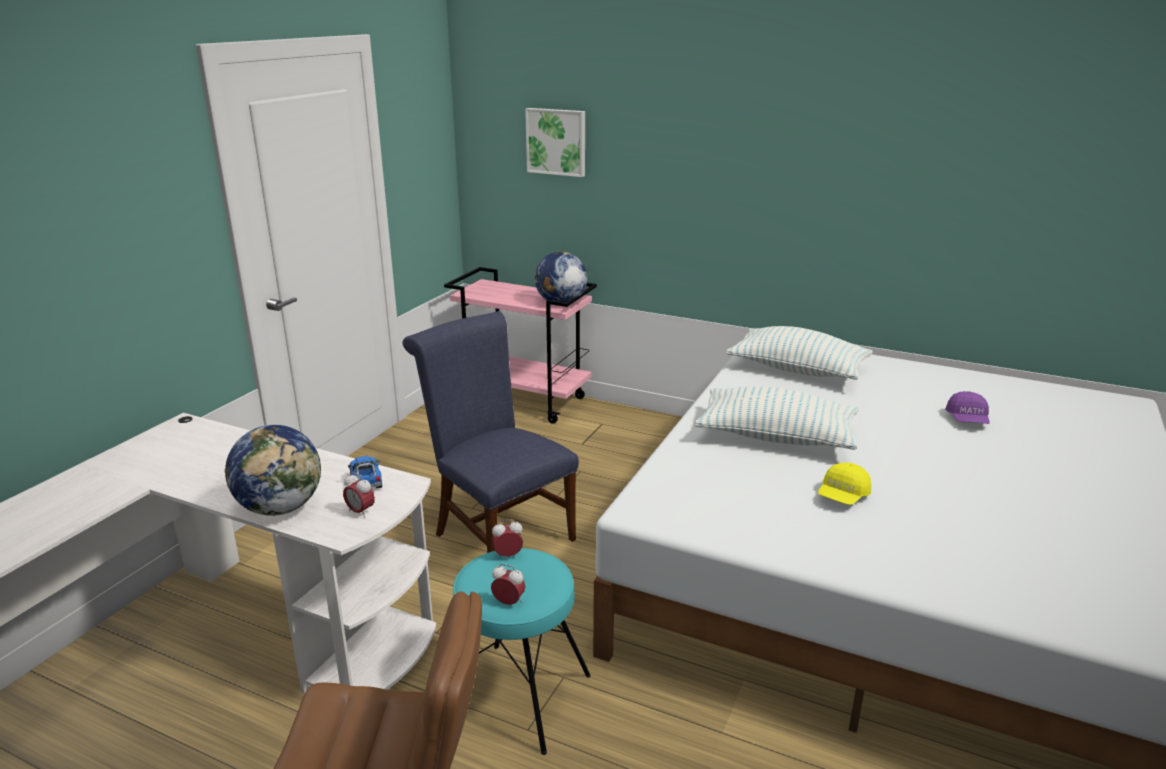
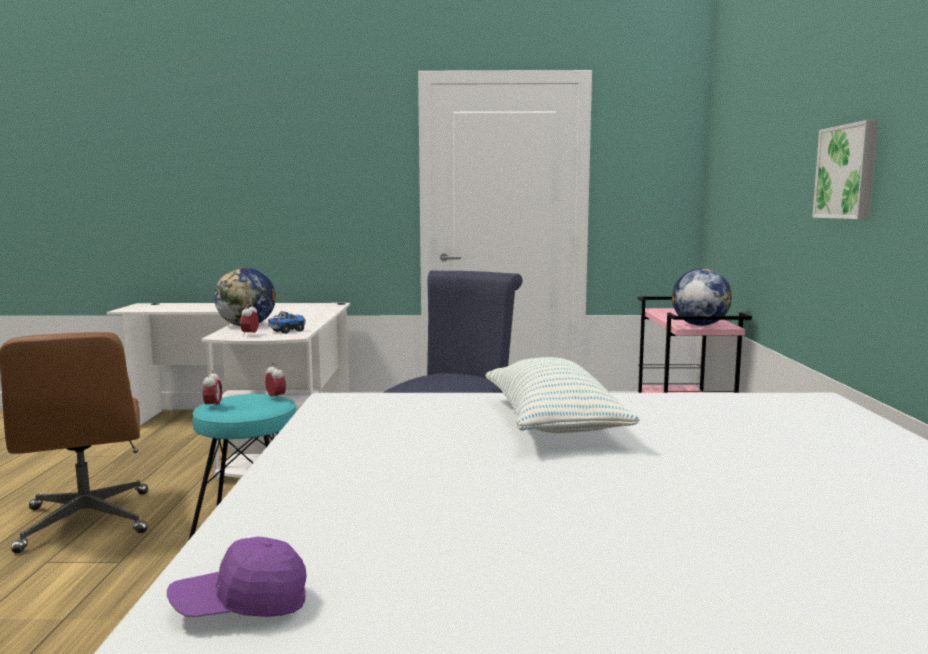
camera: 65 degrees right, 15 degrees down
(557, 141) = (746, 159): picture -> picture (848, 172)
(797, 370) = (771, 417): pillow -> none
(842, 496) = (439, 459): yellow cap -> none
(967, 420) = (814, 517): purple cap -> purple cap (241, 606)

